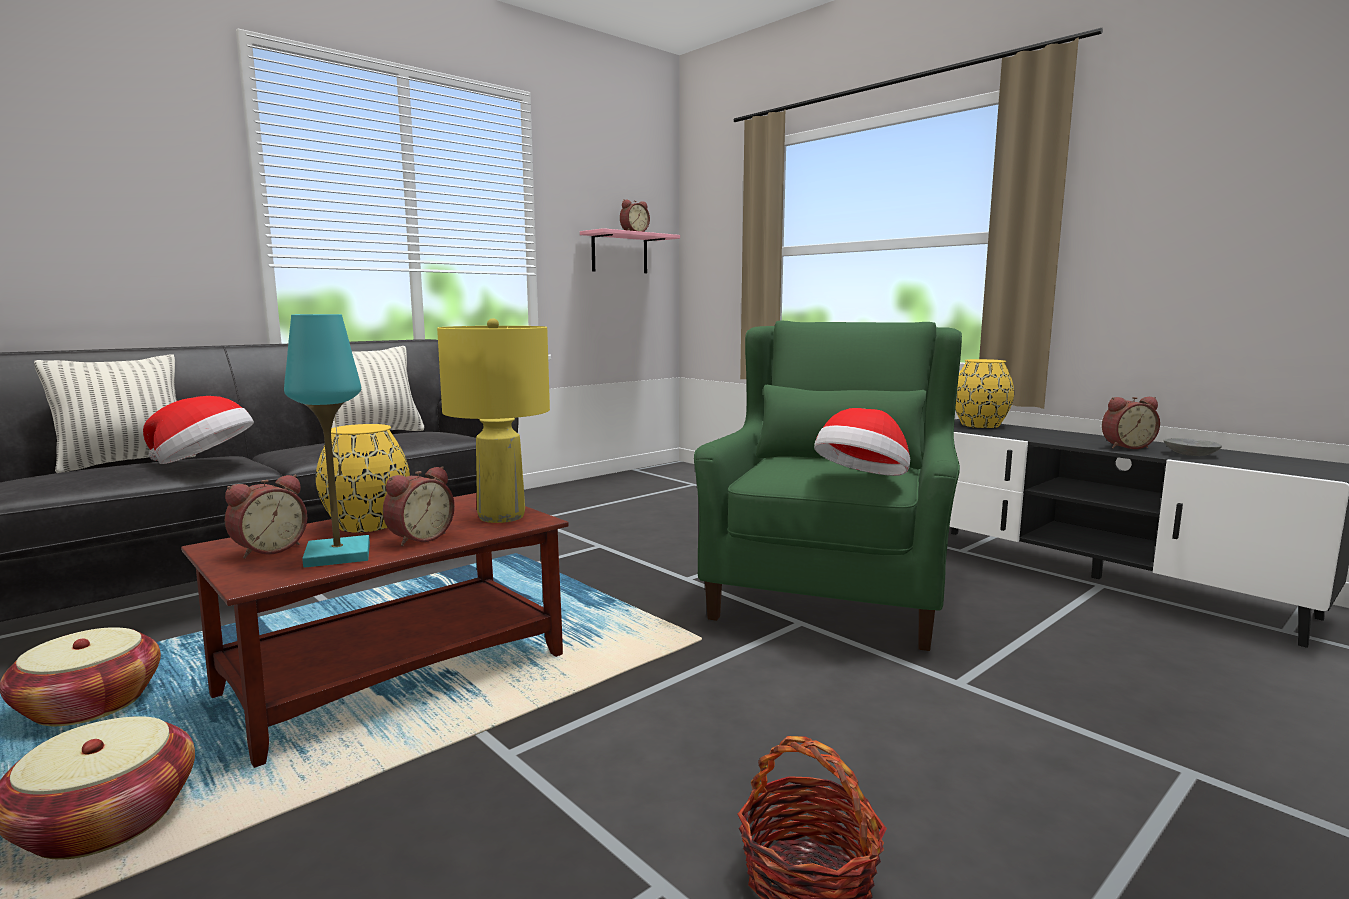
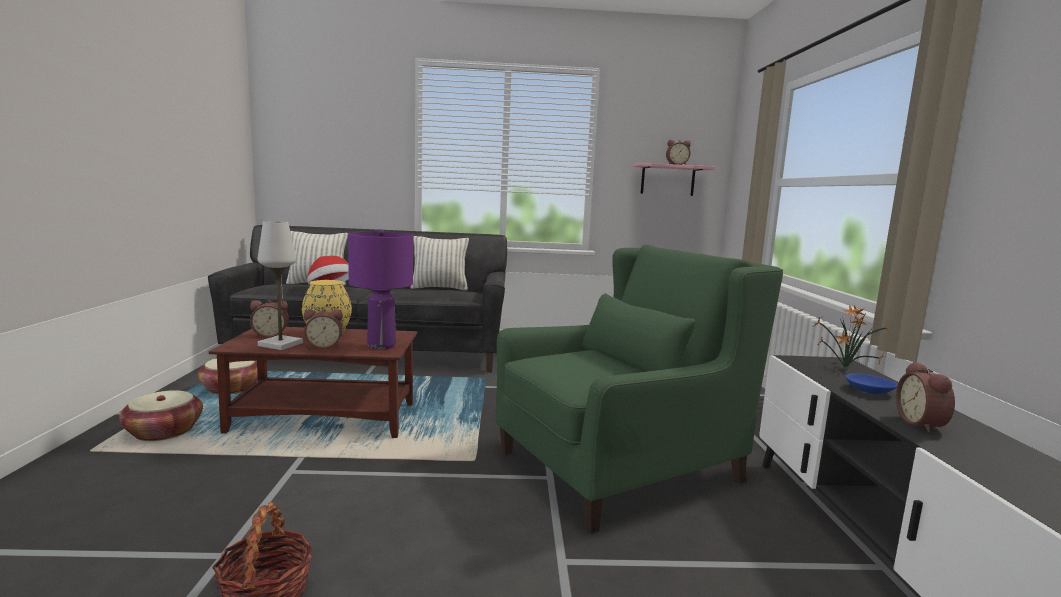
camera: 40 degrees right, 0 degrees up
(338, 555) = (281, 344): turquoise table lamp -> white table lamp
(500, 516) = (381, 345): yellow table lamp -> purple table lamp
(862, 480) = (574, 379): hat -> none
(979, 425) = (843, 367): yellow vase -> potted plant
(1042, 436) = (868, 391): none -> blue bowl
(1125, 447) = (923, 424): alarm clock -> alarm clock turned 60 degrees clockwise
(1191, 454) = (977, 453): grey bowl -> none

